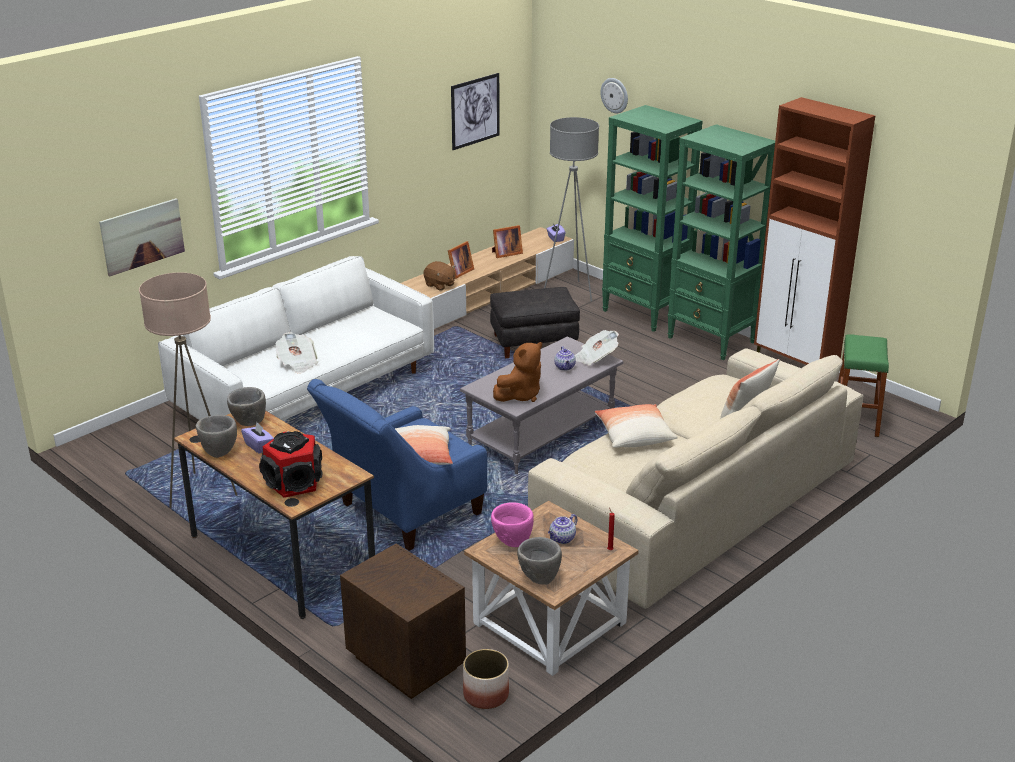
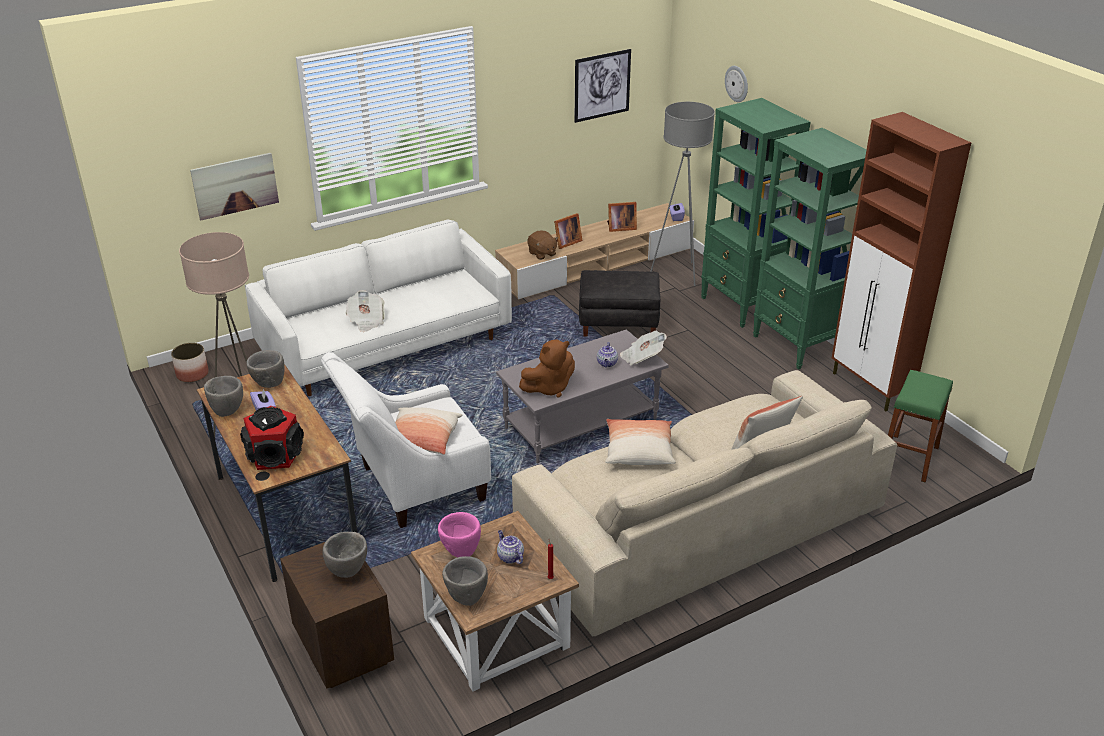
camera: 15 degrees right, 5 degrees up
(403, 513) = (413, 487): blue armchair -> white armchair
(415, 574) = (348, 571): none -> grey bowl
(485, 694) = (400, 698): planter -> planter (192, 374)
(562, 539) = (510, 557): teapot -> teapot turned 90 degrees clockwise

